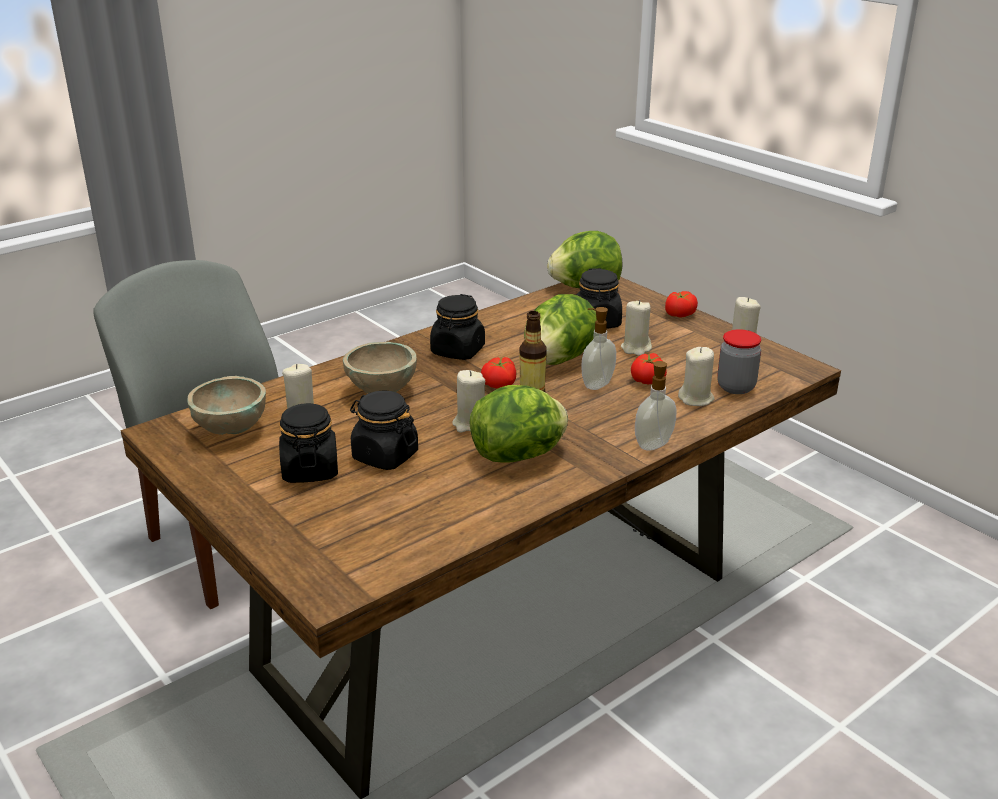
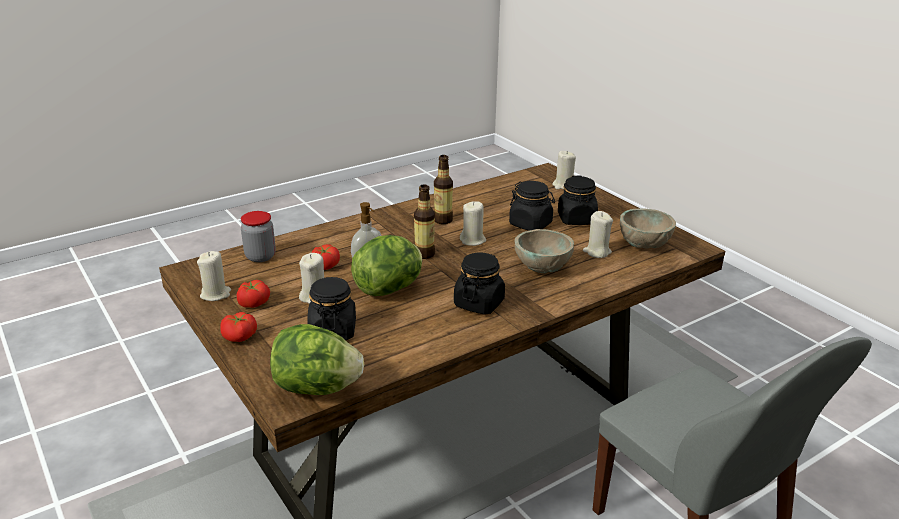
camera: 175 degrees left, 0 degrees up
(500, 384) = (446, 269): tomato -> tomato (253, 303)
(519, 455) = (443, 220): lettuce -> bottle
(652, 444) = (353, 222): soap dispenser -> none
(696, 399) = (299, 249): beige candle -> beige candle (563, 186)

